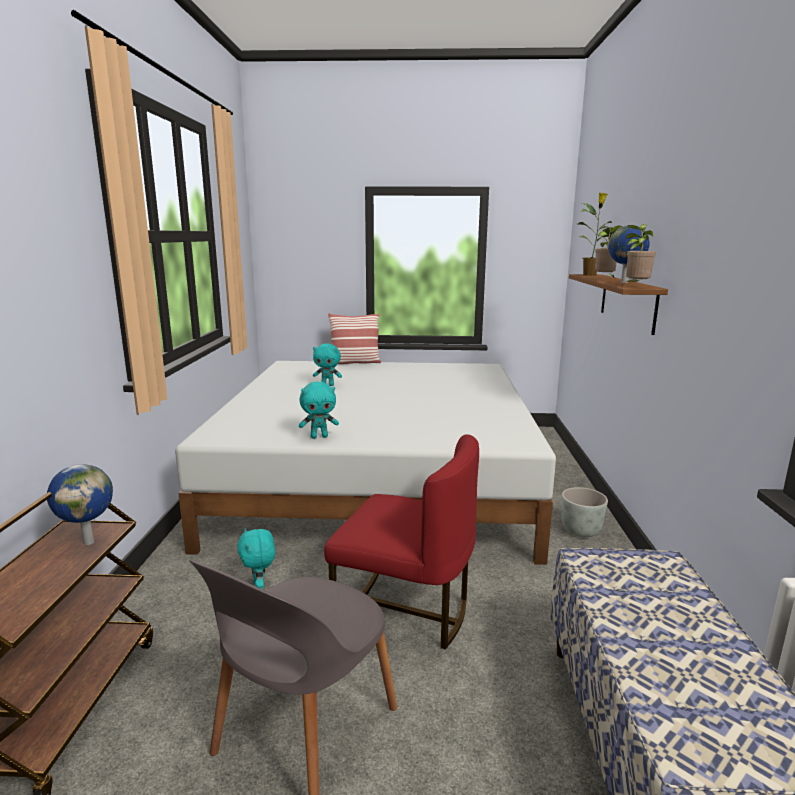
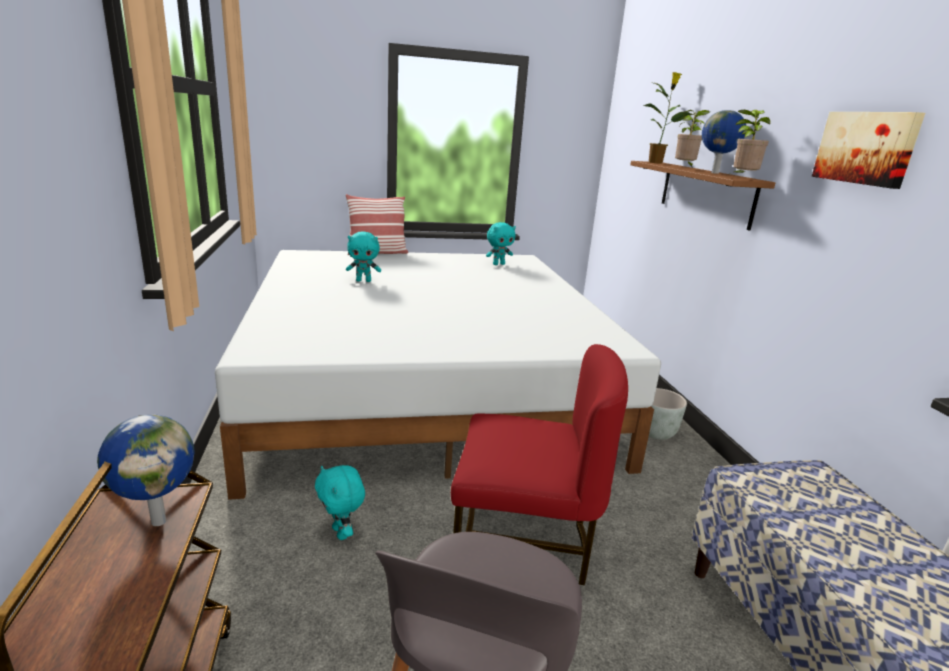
camera: 15 degrees left, 5 degrees up
(319, 437) = (396, 347): turquoise plush toy -> turquoise plush toy (498, 264)
(720, 254) = (866, 148): none -> picture

